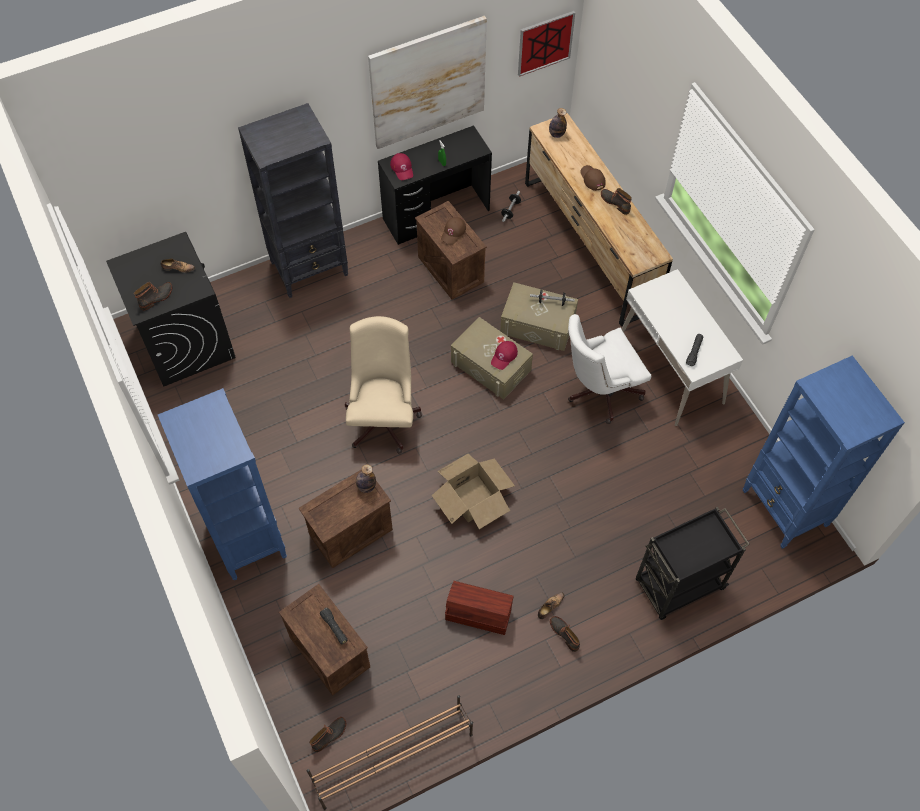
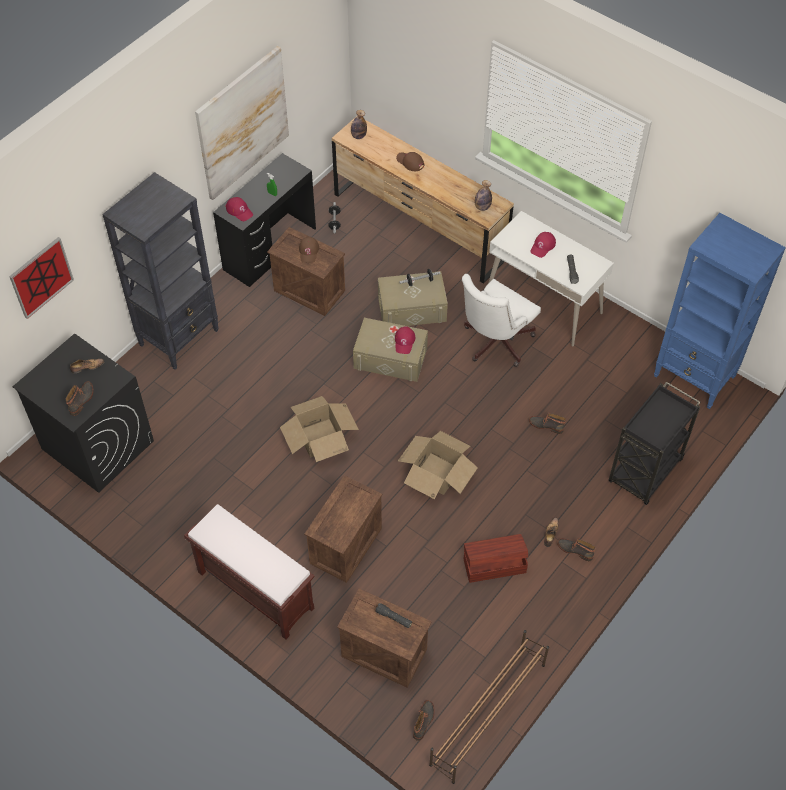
camera: 25 degrees left, 5 degrees down
(247, 537) = (254, 590): blue bookcase -> brown bench
(366, 486) = (354, 491): bottle -> bottle (482, 207)
(384, 417) = (320, 437): beige office chair -> cardboard box
(545, 43) = (325, 57): picture -> picture (41, 277)
(615, 202) = (441, 175): boot -> boot (546, 425)
(679, 314) = (543, 246): none -> red cap

